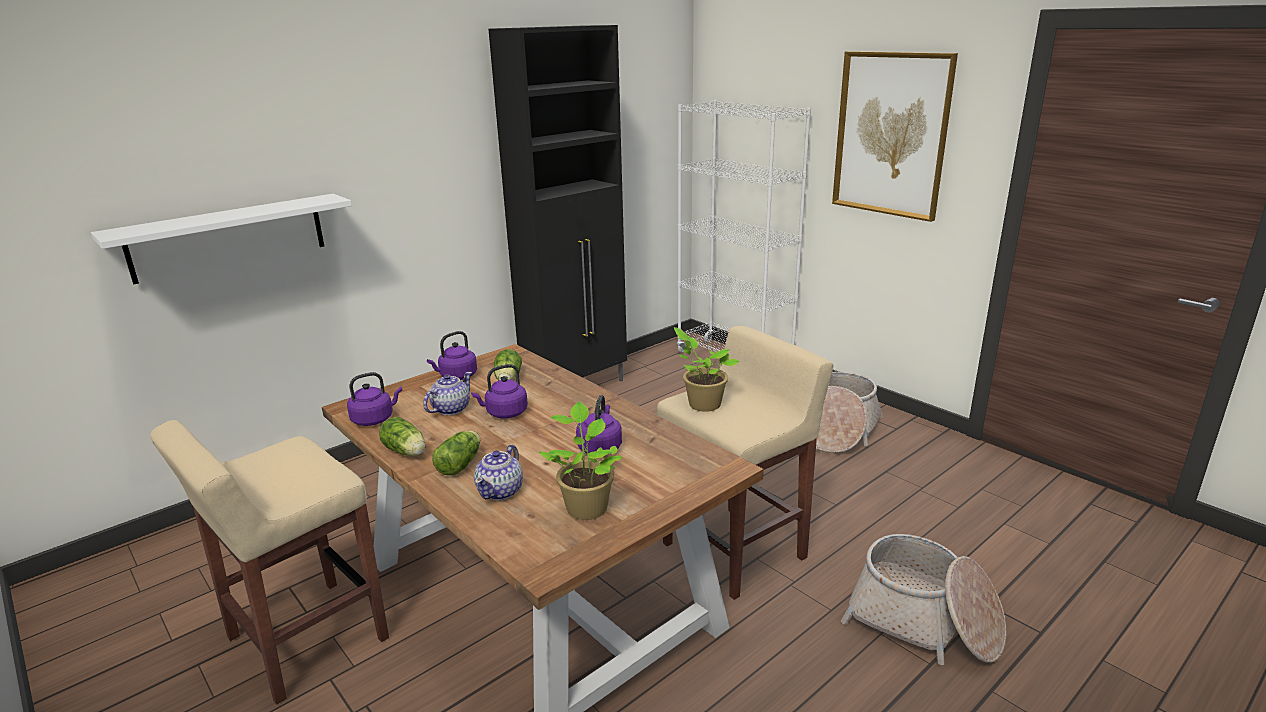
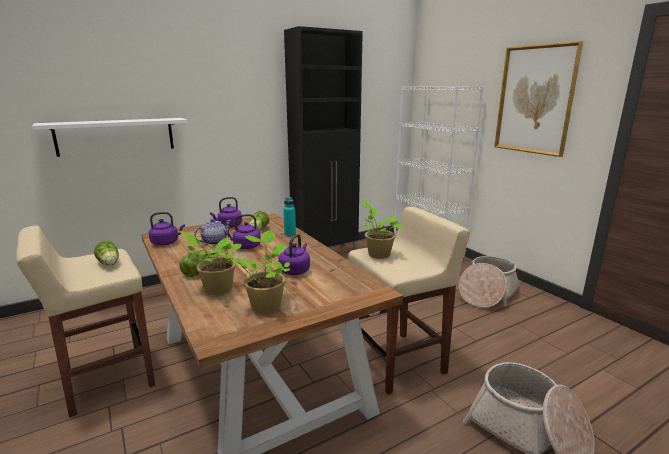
camera: 10 degrees right, 5 degrees down
(406, 452) = (172, 261): lettuce -> lettuce (109, 264)
(501, 491) = (216, 289): teapot -> potted plant
(561, 384) = (290, 234): none -> turquoise bottle

